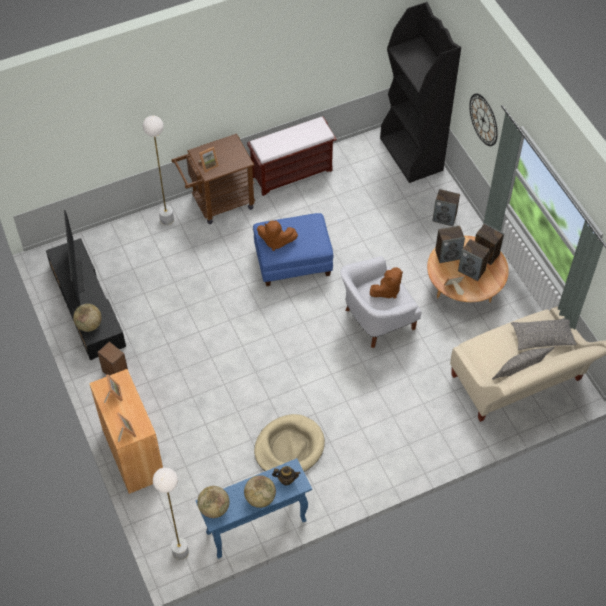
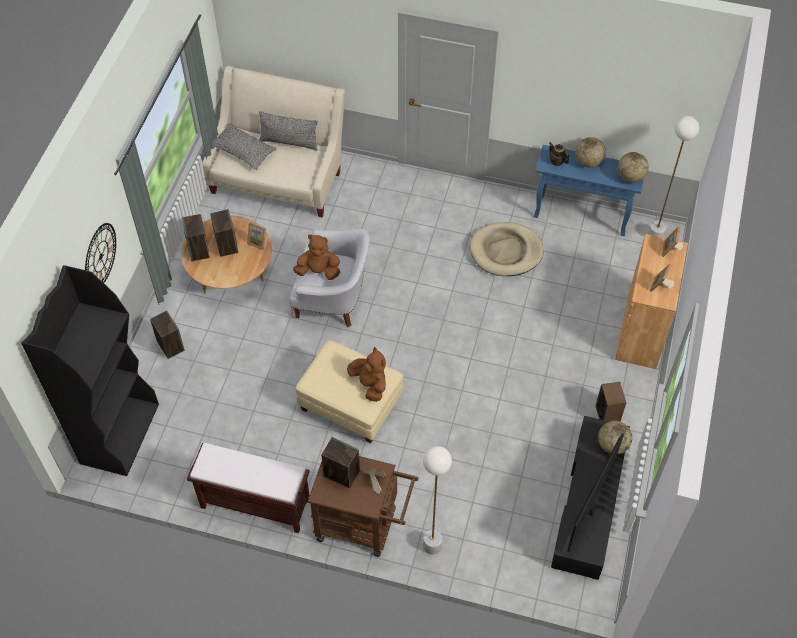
camera: 140 degrees left, 0 degrees up
(292, 262) = (351, 404): blue ottoman -> beige ottoman
(448, 254) = (229, 272): speaker -> speaker (341, 473)

